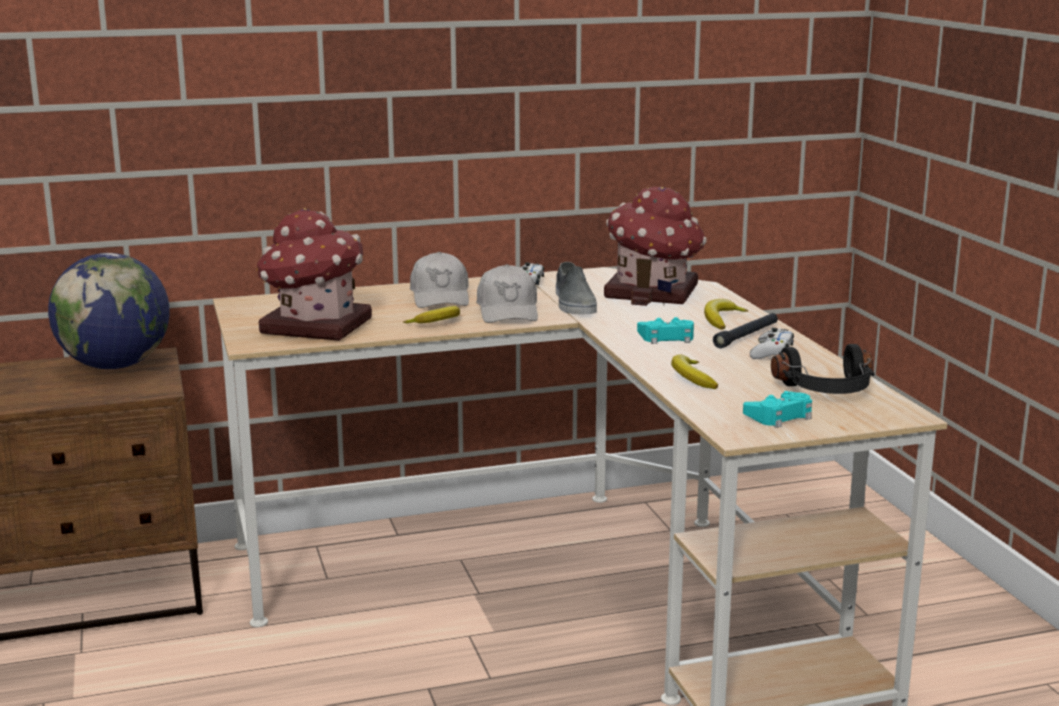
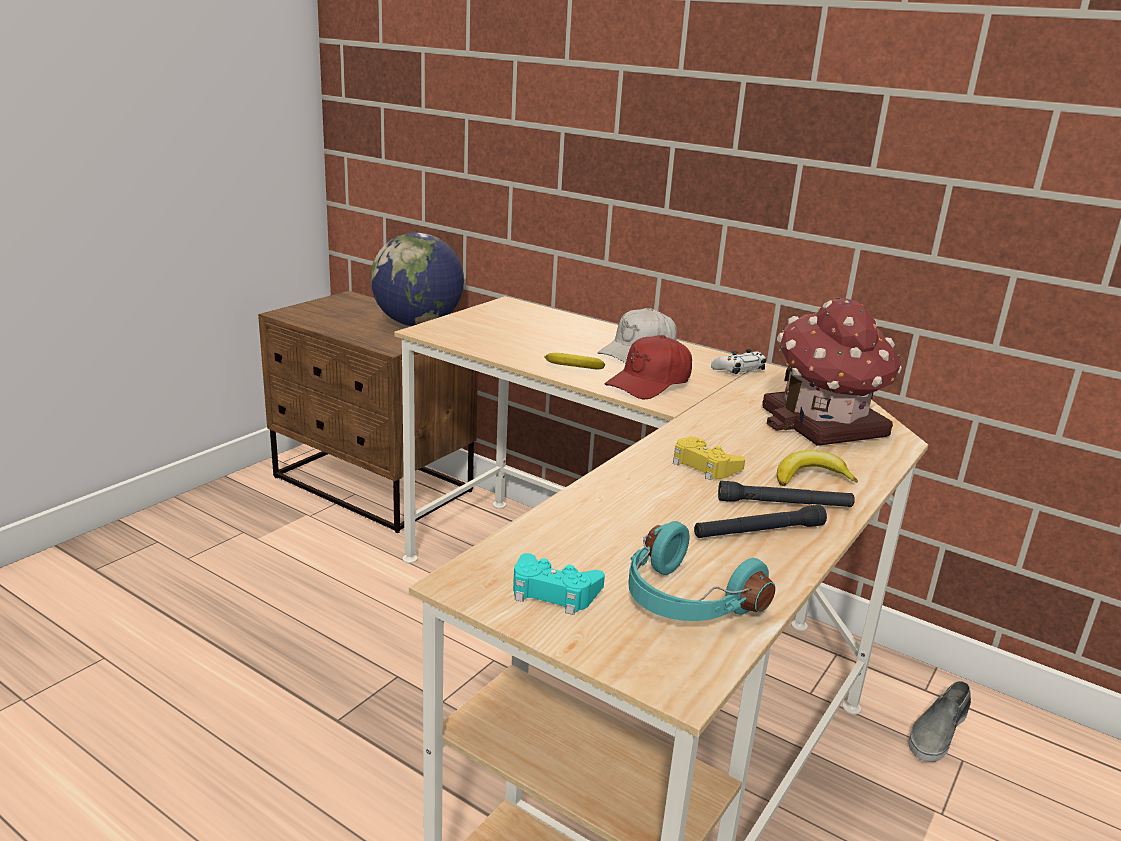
camera: 50 degrees right, 5 degrees up
(314, 326) = (494, 336): toy house -> none
(508, 311) = (650, 383): white cap -> red cap
(573, 303) = (722, 401): grey shoe -> grey shoe (937, 732)
(667, 337) = (704, 465): turquoise game controller -> yellow game controller
(691, 378) = (601, 510): banana -> none
(772, 352) = (758, 532): white game controller -> black flashlight
(827, 390) = (685, 601): black headphones -> turquoise headphones

